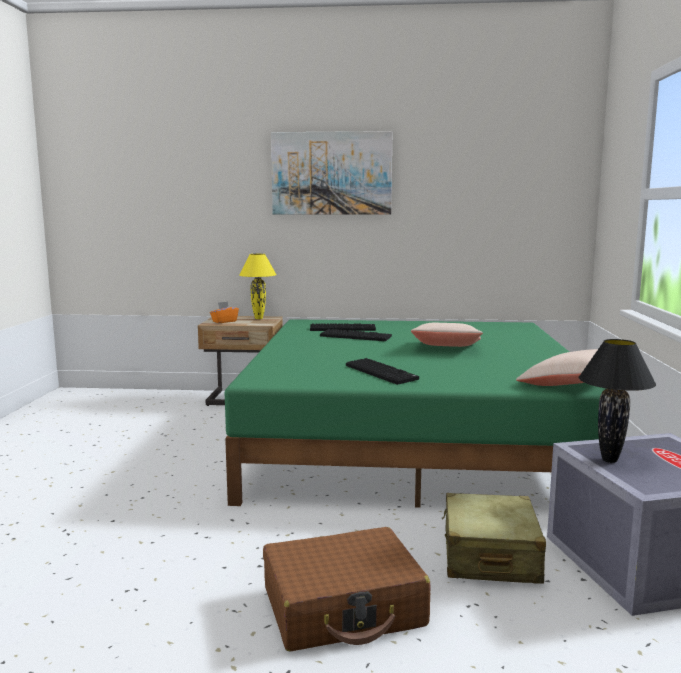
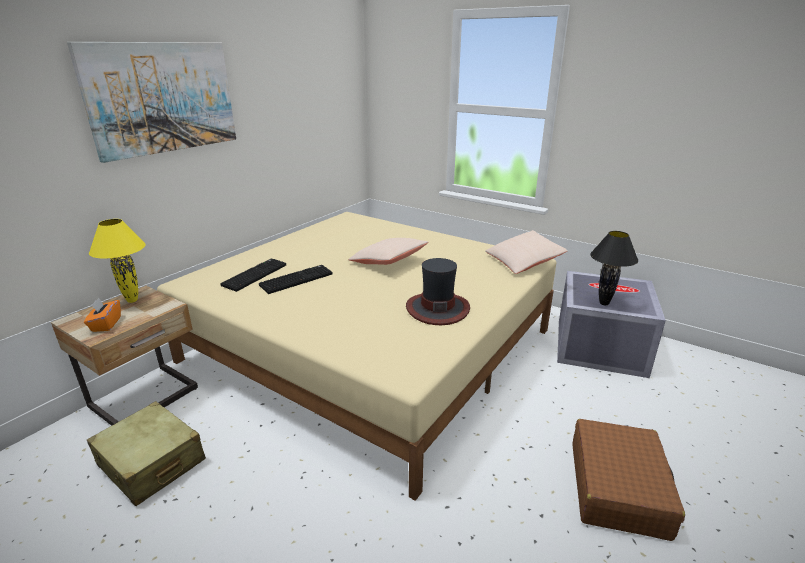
camera: 60 degrees left, 15 degrees up
(382, 372) = (437, 308): keyboard -> hat
(412, 440) = (371, 345): green bed -> beige bed
(490, 556) = (571, 393): beige suitcase -> beige suitcase (151, 463)

